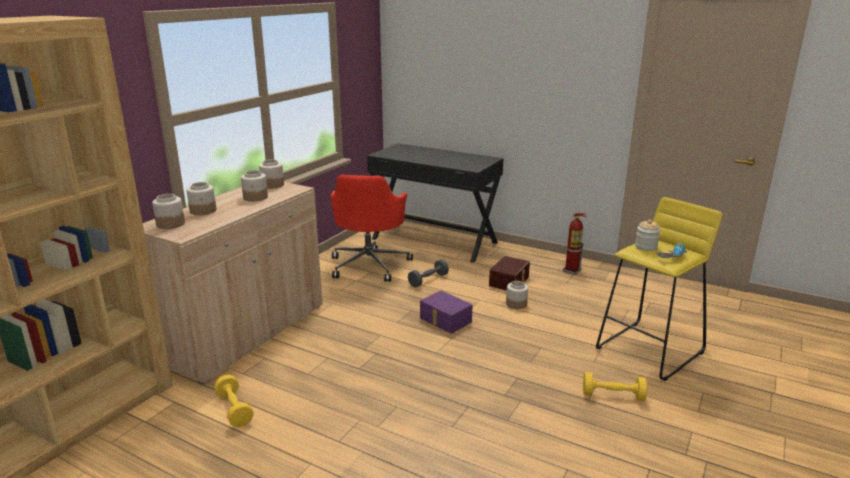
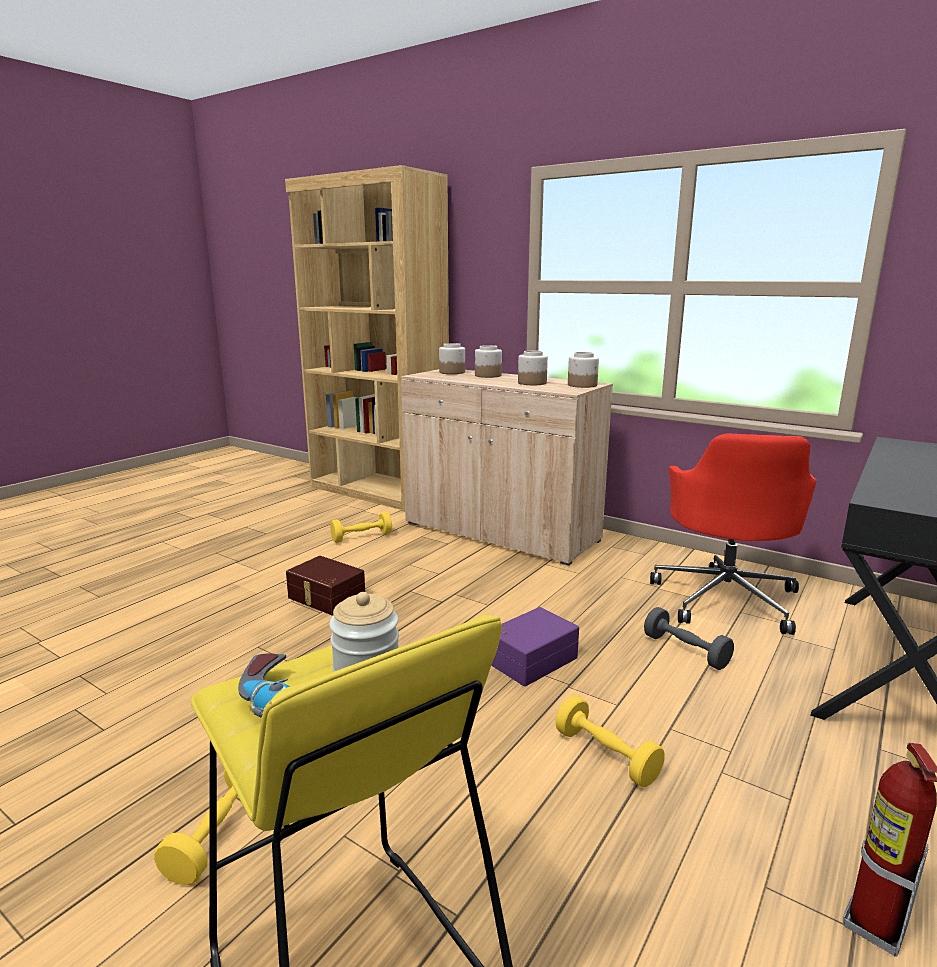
camera: 95 degrees right, 5 degrees down
(370, 264) = (726, 598): red office chair -> red office chair turned 90 degrees counterclockwise
(510, 281) = (724, 762): brown storage box -> brown storage box (325, 598)
(516, 304) = (606, 755): jar -> yellow dumbbell

